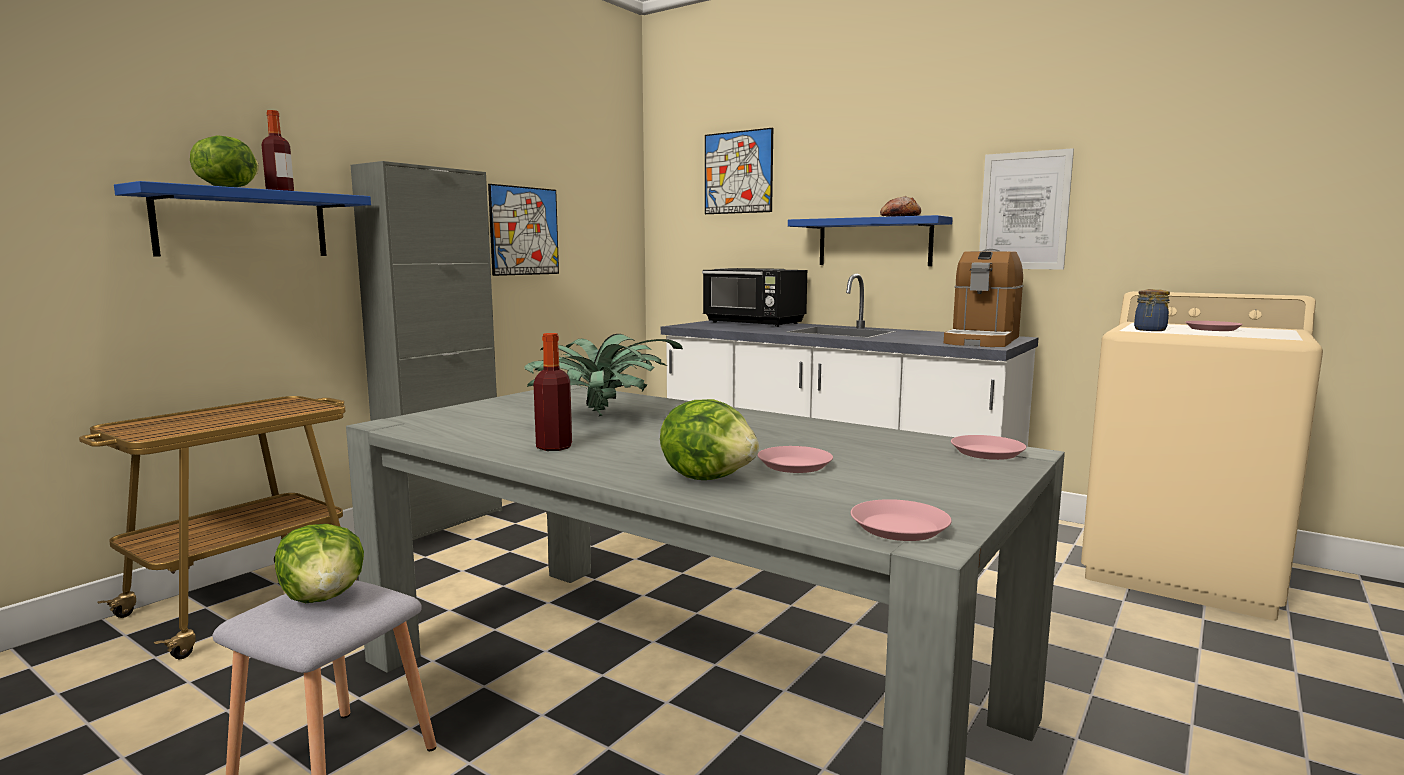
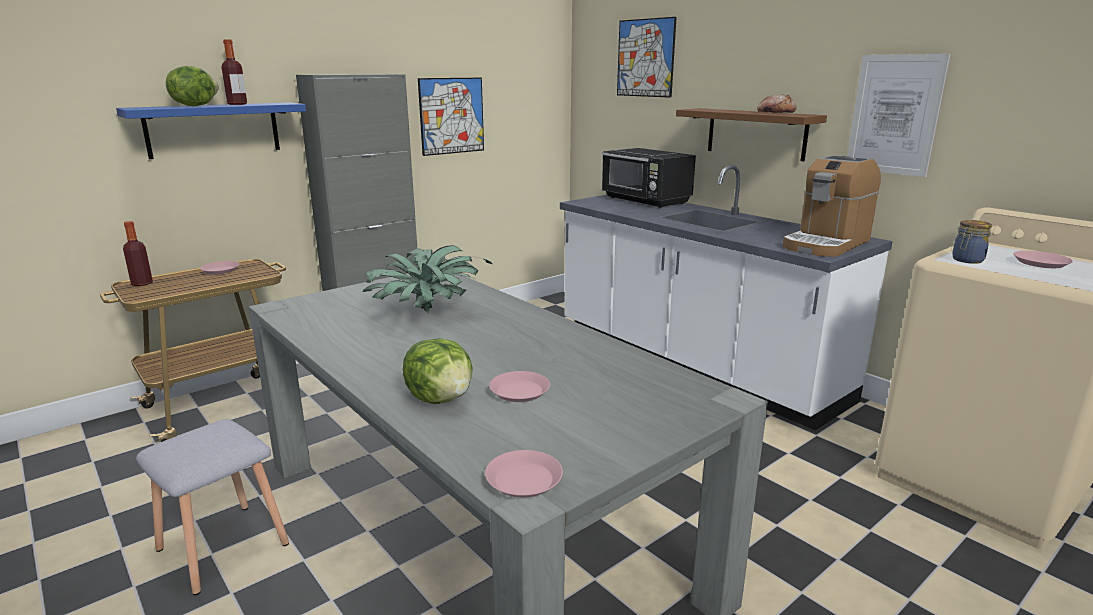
camera: 15 degrees right, 10 degrees up
(324, 597) = (206, 440): lettuce -> none
(554, 447) = (364, 348): bottle -> bottle (142, 283)
(874, 242) = (756, 133): blue shelf -> brown shelf
(987, 452) = (694, 395): pink plate -> pink plate (220, 270)

